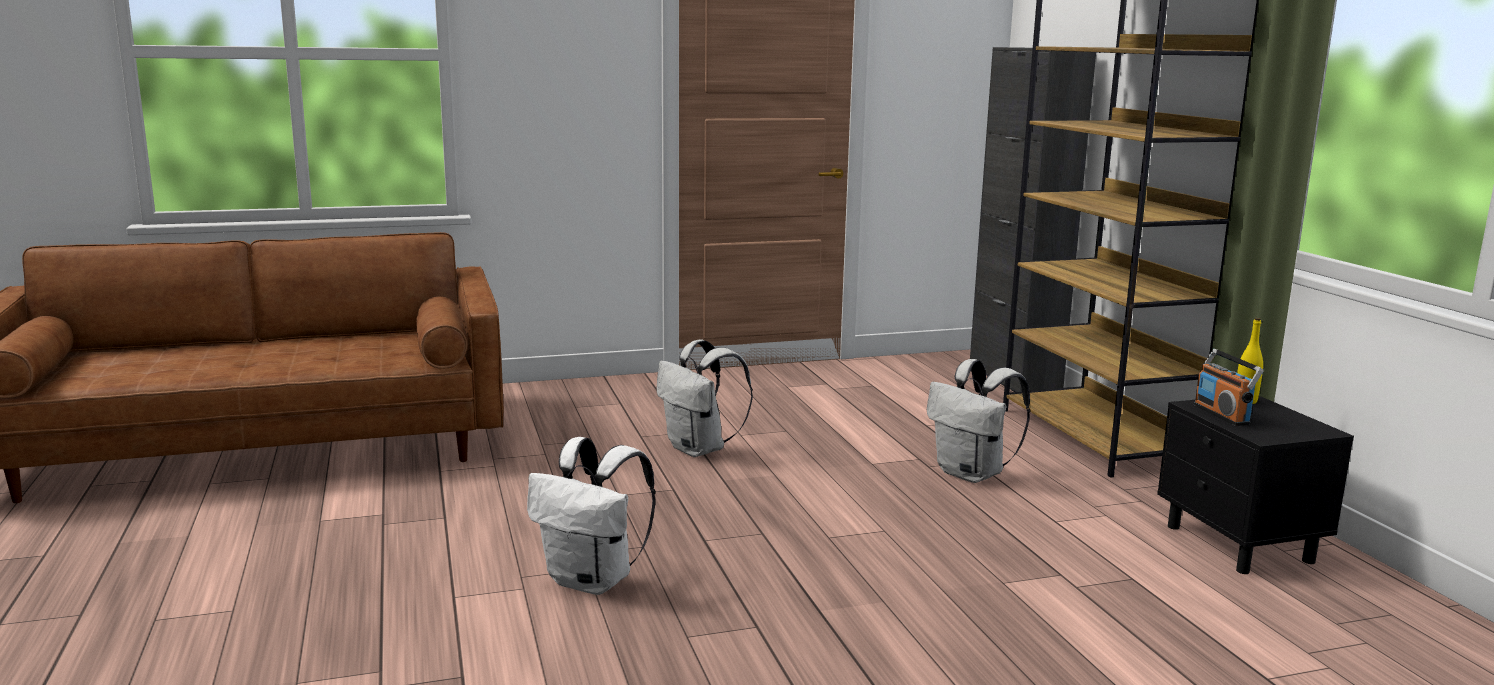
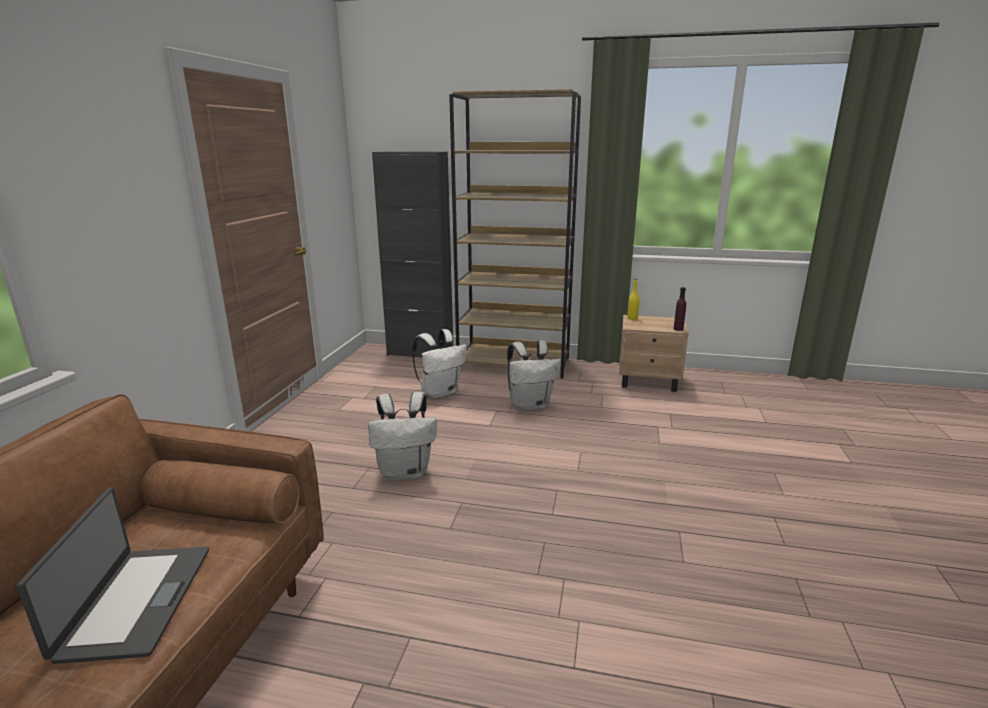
camera: 60 degrees left, 5 degrees up
(317, 357) = (135, 601): none -> laptop
(593, 581) = (586, 580): white backpack -> white backpack (440, 392)
(1222, 414) = (647, 326): radio -> none
(1239, 544) = (649, 381): black nightstand -> beige nightstand
(1264, 436) = (678, 329): none -> purple bottle

